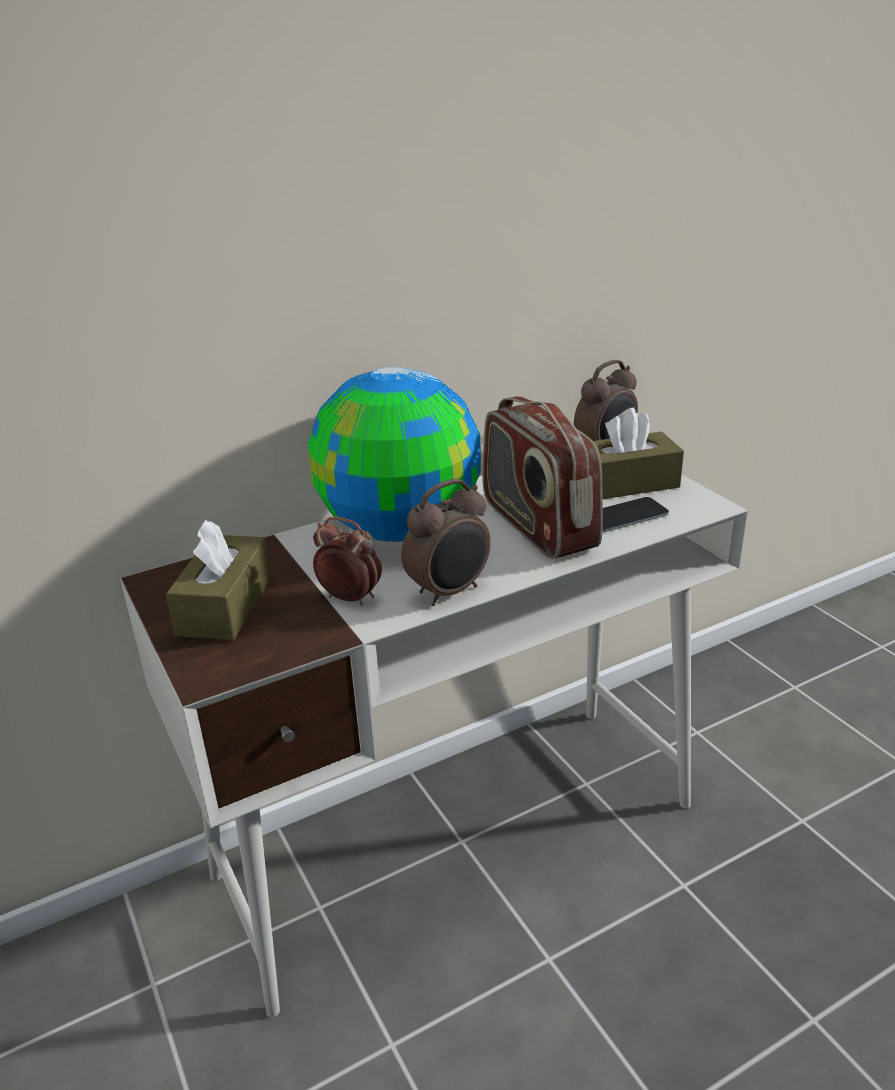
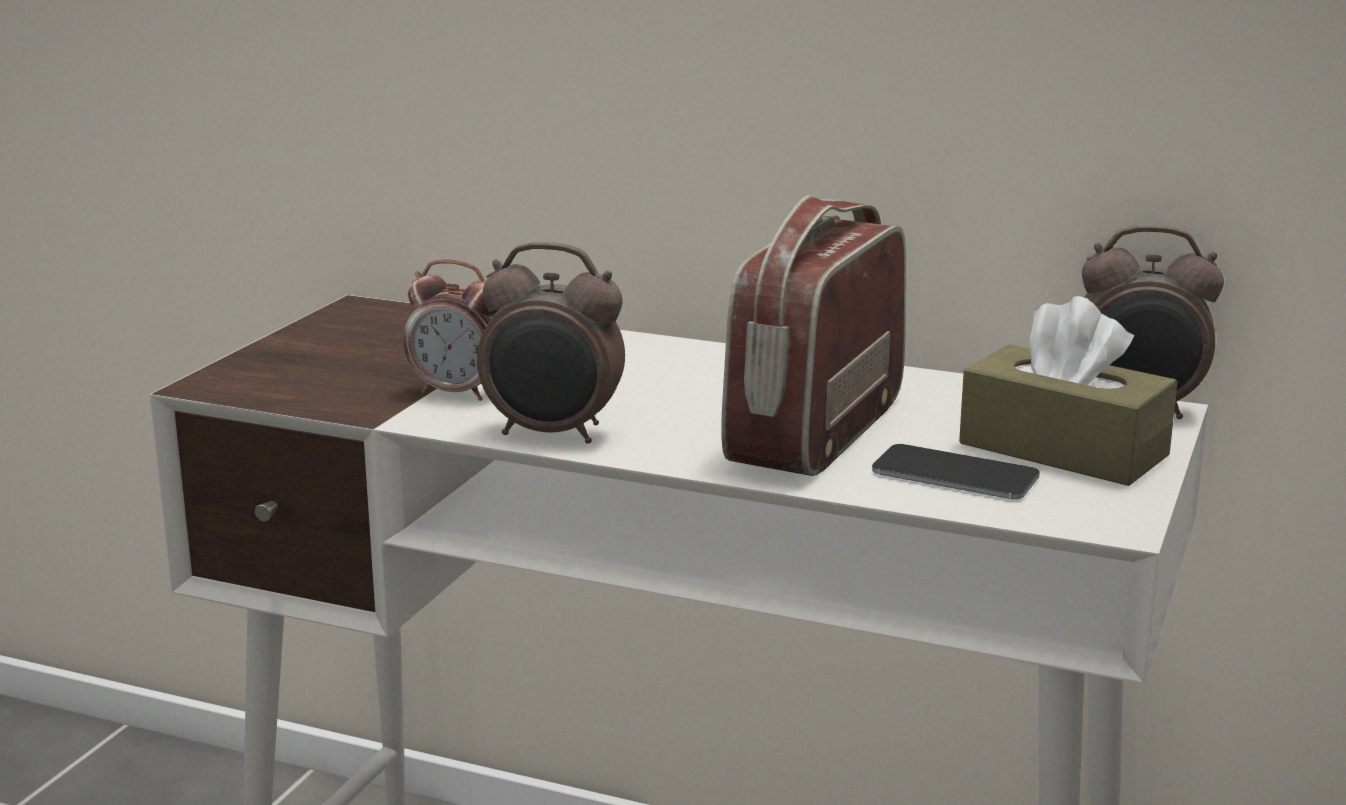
camera: 50 degrees right, 10 degrees down
(225, 605) = (356, 348): brown tissue box -> none
(350, 598) = (459, 393): alarm clock -> alarm clock turned 120 degrees clockwise
(401, 529) = (663, 368): globe -> none

